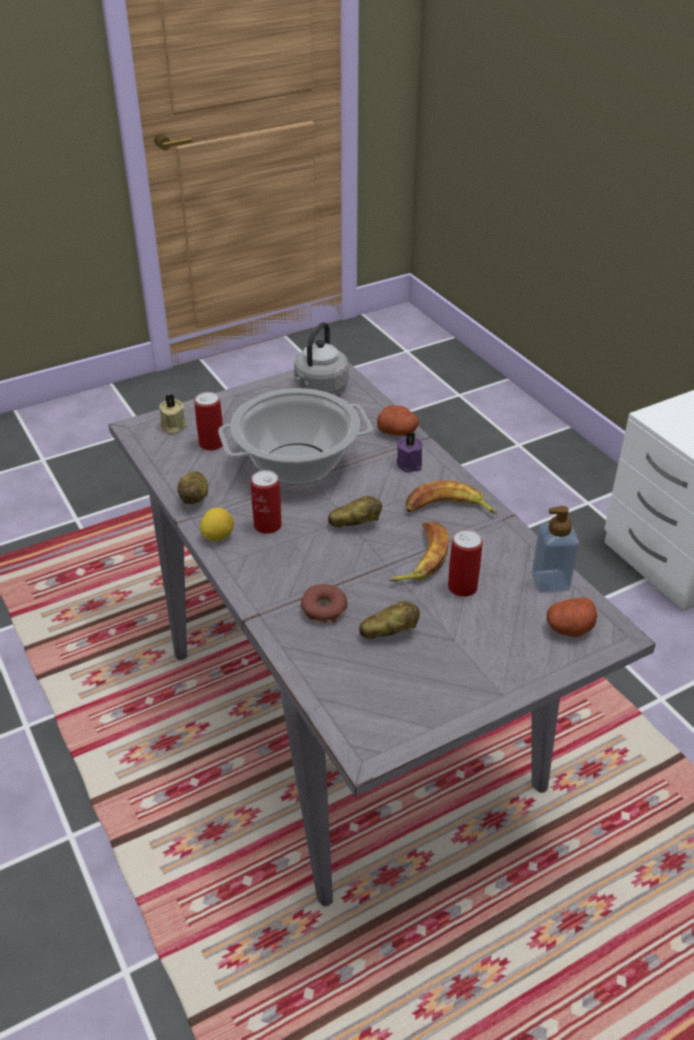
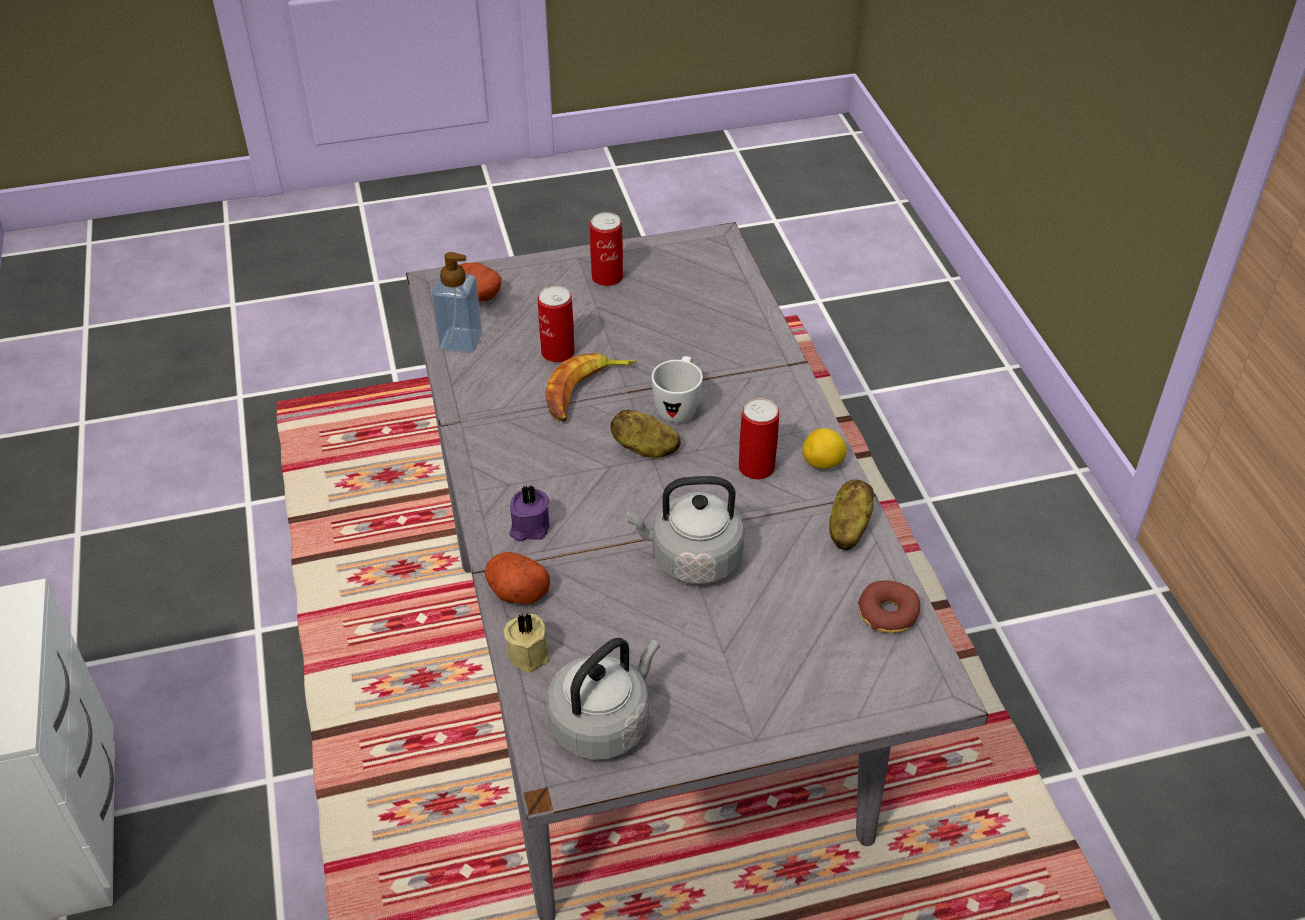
camera: 165 degrees left, 5 degrees up
(173, 426) = (876, 679): beige candle -> beige candle (529, 652)
(211, 444) = (814, 626): can -> can (607, 277)
(297, 464) = (691, 559): cooking pot -> grey kettle
(324, 609) = (717, 357): donut -> donut (887, 614)
(341, 559) = (679, 407): none -> white mug
(389, 632) = (658, 323): potato -> none
(448, 509) = (518, 447): banana -> none

